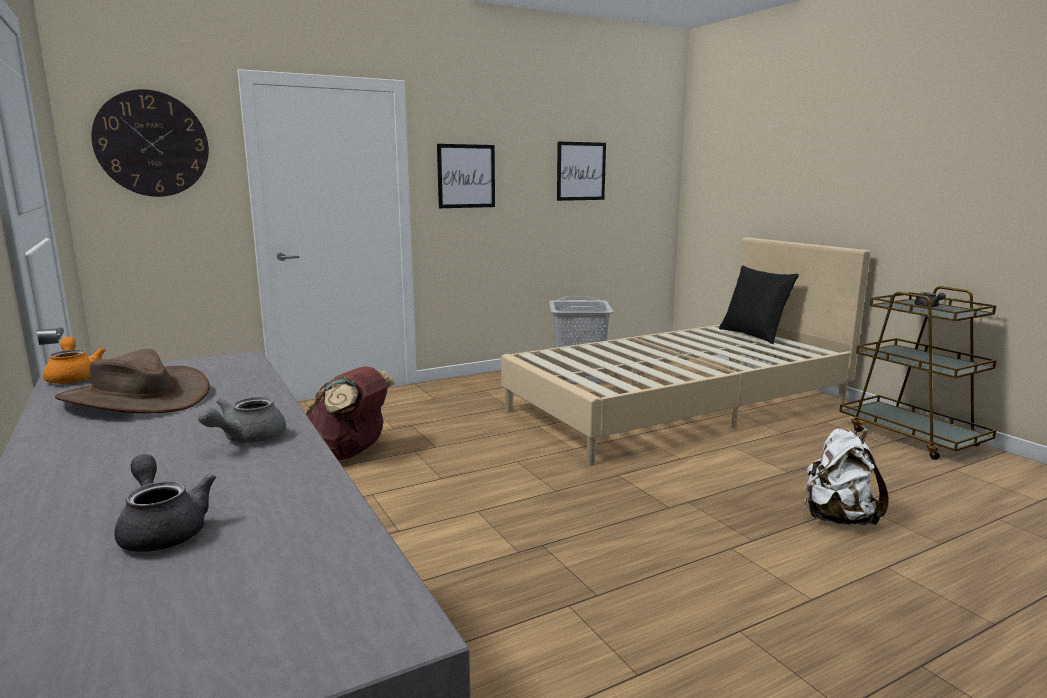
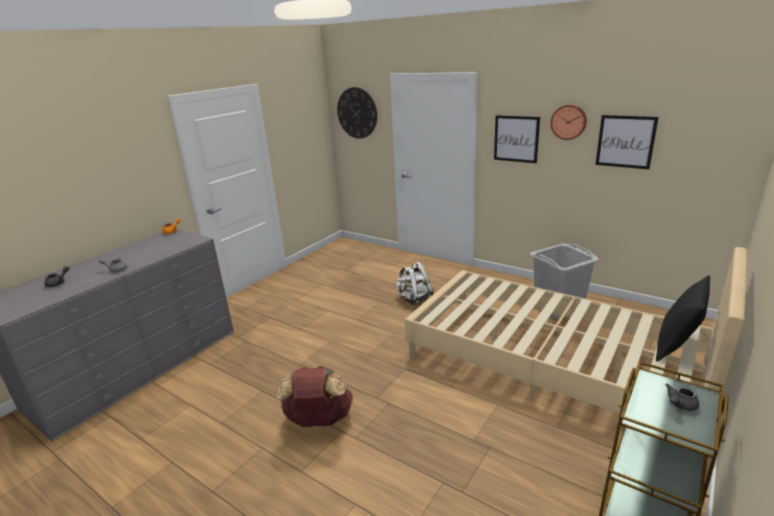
camera: 65 degrees right, 10 degrees up
(135, 398) = (152, 245): brown hat -> none
(349, 454) = (363, 288): brown backpack -> brown backpack (319, 420)
(525, 150) = (568, 122): none -> wall clock
(837, 518) = (411, 474): white backpack -> white backpack (414, 299)

